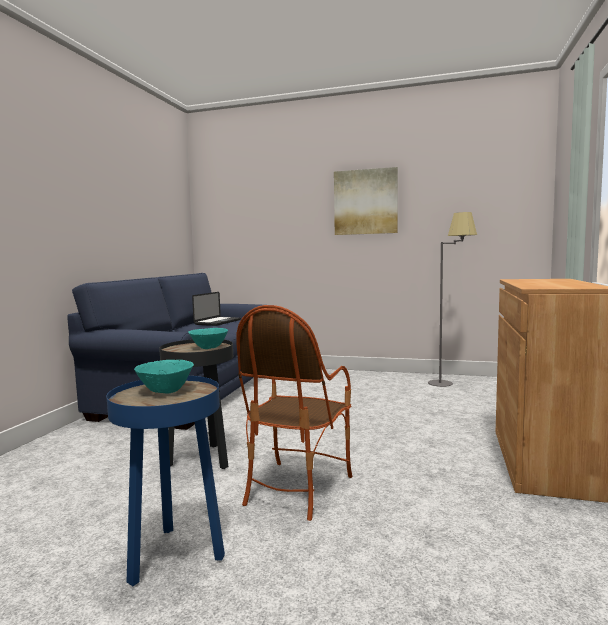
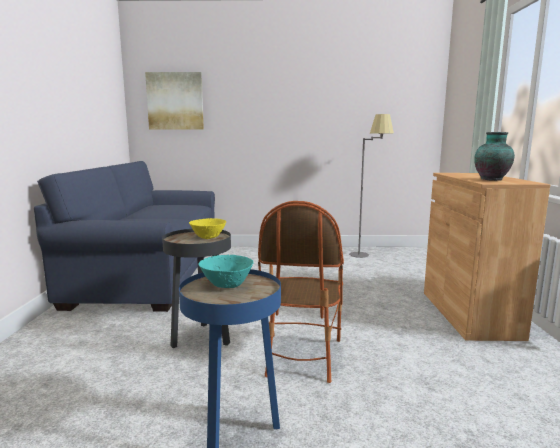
camera: 15 degrees left, 5 degrees up
(208, 348) = (208, 237): turquoise bowl -> yellow bowl
(218, 322) = (165, 208): laptop -> none
(365, 202) = (295, 100): picture -> picture (175, 101)
(552, 284) = (492, 179): none -> vase

